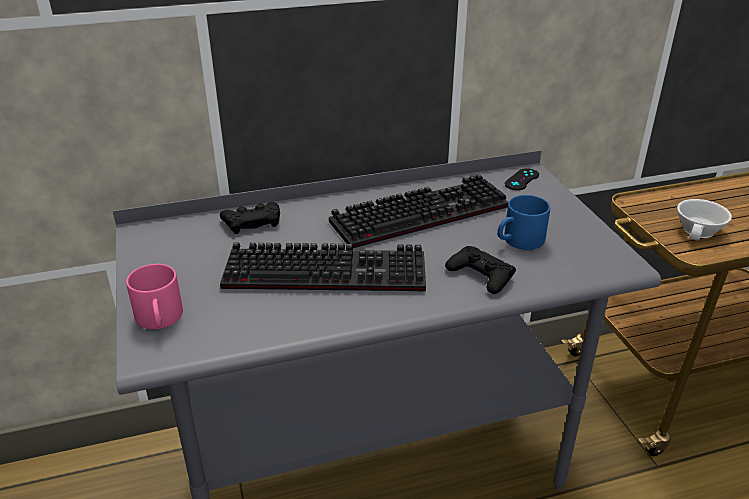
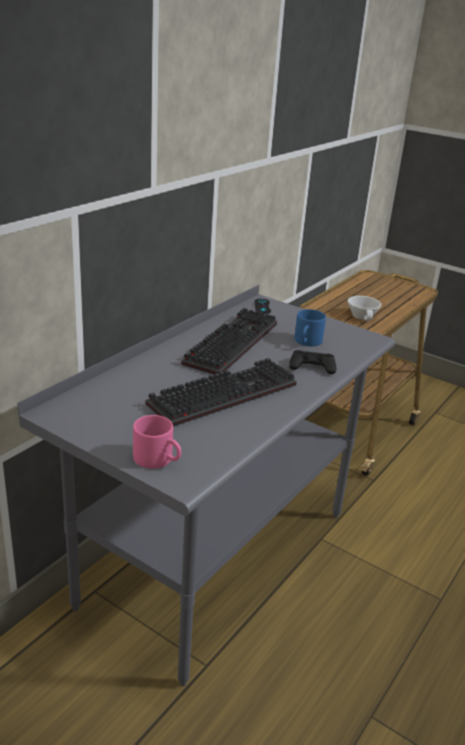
camera: 40 degrees left, 5 degrees down
(252, 222) = (127, 380): black game controller -> none

